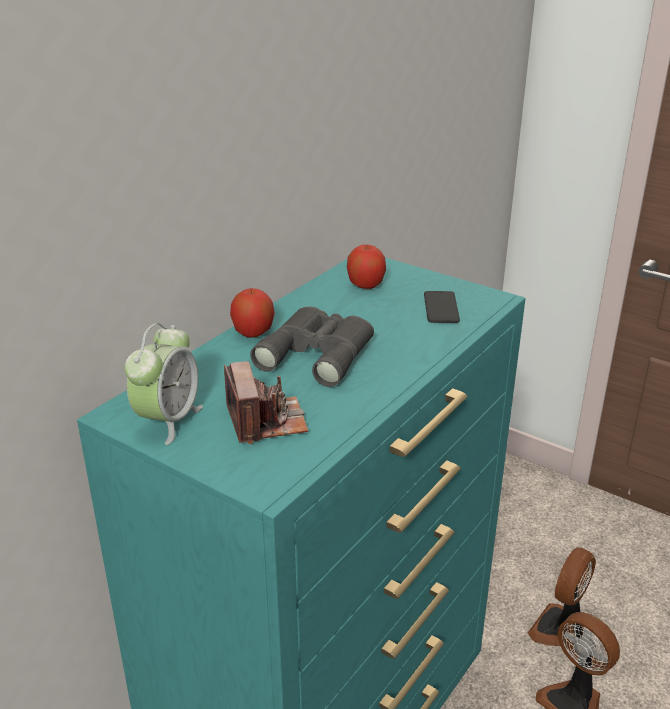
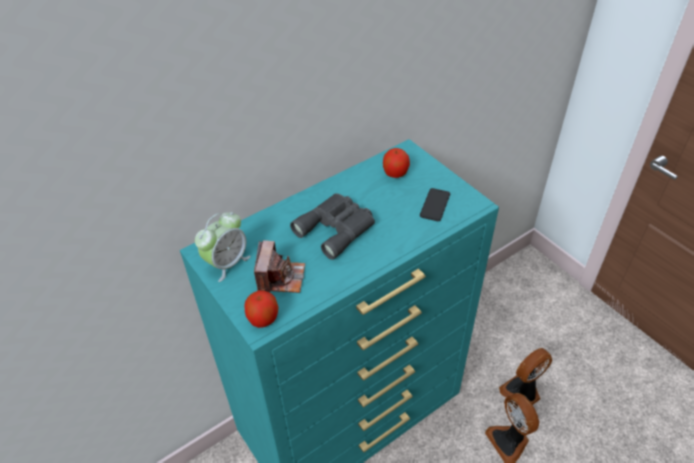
camera: 20 degrees right, 15 degrees up
(253, 333) = (305, 202): apple -> apple (263, 319)

